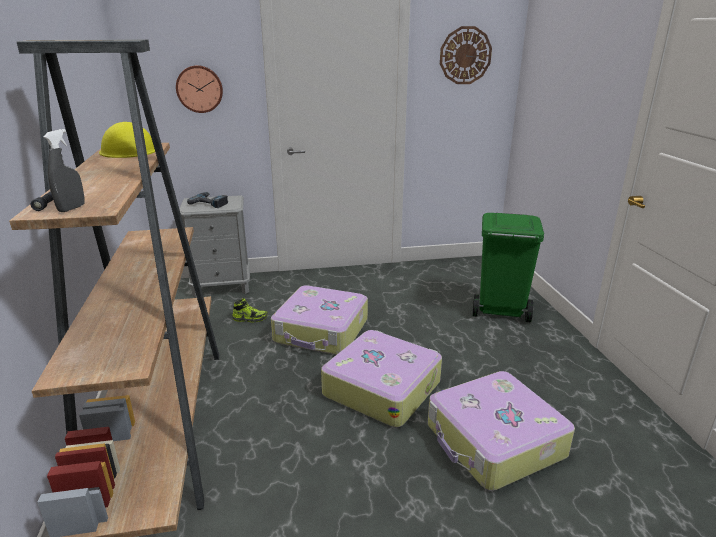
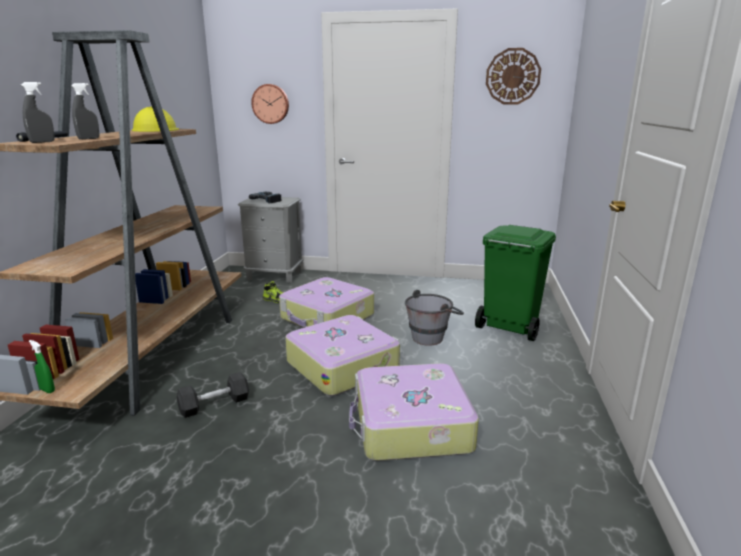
camera: 20 degrees right, 5 degrees down
(110, 190) = (89, 139): none -> grey spray bottle
(117, 517) = (46, 390): none -> green spray bottle
(285, 469) = (214, 404): none -> grey dumbbell
(440, 334) = (432, 336): none -> grey bucket

